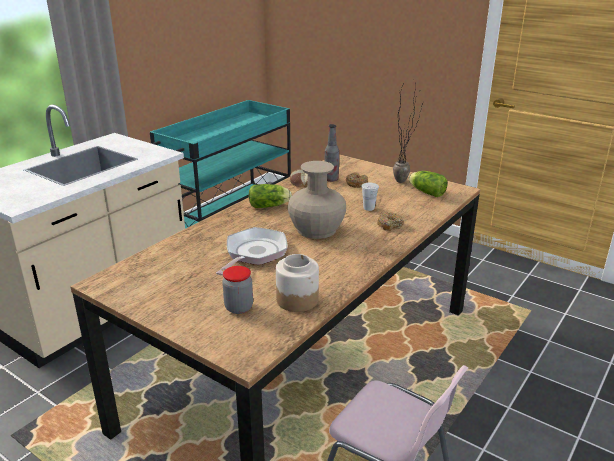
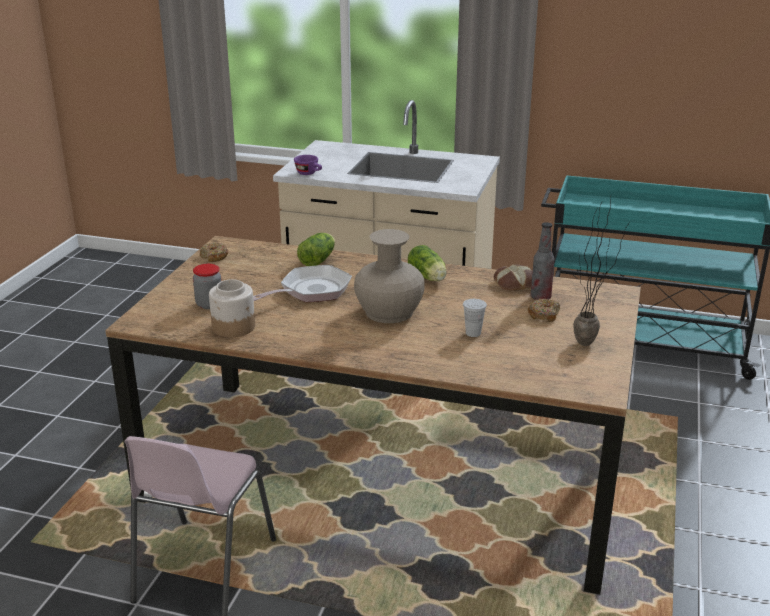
camera: 70 degrees right, 0 degrees up
(37, 200) = (309, 173): none -> purple cup
(254, 254) = (311, 291): frying pan -> frying pan turned 45 degrees counterclockwise
(390, 225) = (433, 352): donut -> donut (214, 257)
(426, 192) = (565, 366): lettuce -> lettuce (319, 259)

